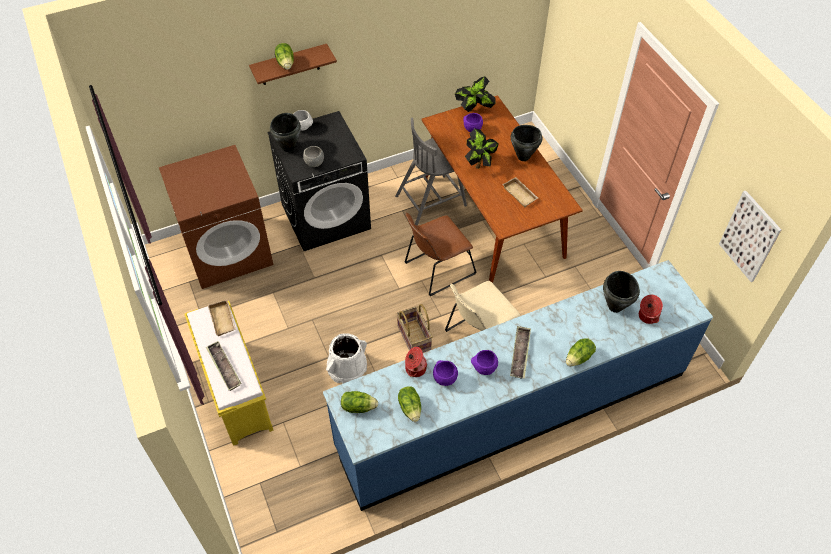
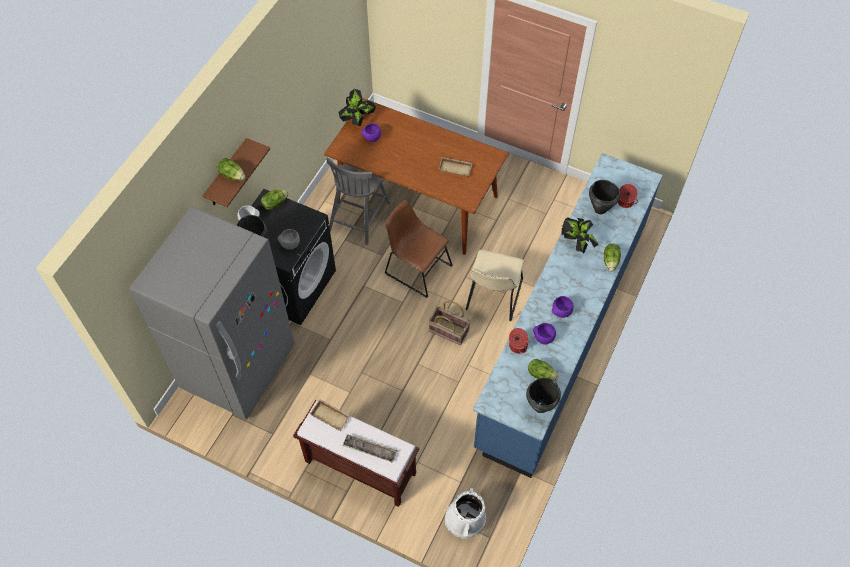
camera: 40 degrees left, 5 degrees up
(228, 251) = (239, 367): brown washing machine -> grey fridge
(235, 391) = (359, 467): yellow bench -> brown bench
(347, 367) = (423, 388): white bucket -> white bucket (465, 519)
(358, 406) = (507, 400): lettuce -> lettuce (275, 203)
(437, 269) = (416, 268): brown chair -> brown chair turned 105 degrees clockwise
(480, 163) = (404, 162): potted plant -> potted plant (576, 245)
(520, 354) = (573, 285): tray -> none
(523, 156) = (429, 137): black cooking pot -> black cooking pot (539, 407)
(749, 236) = (660, 104): picture -> none

